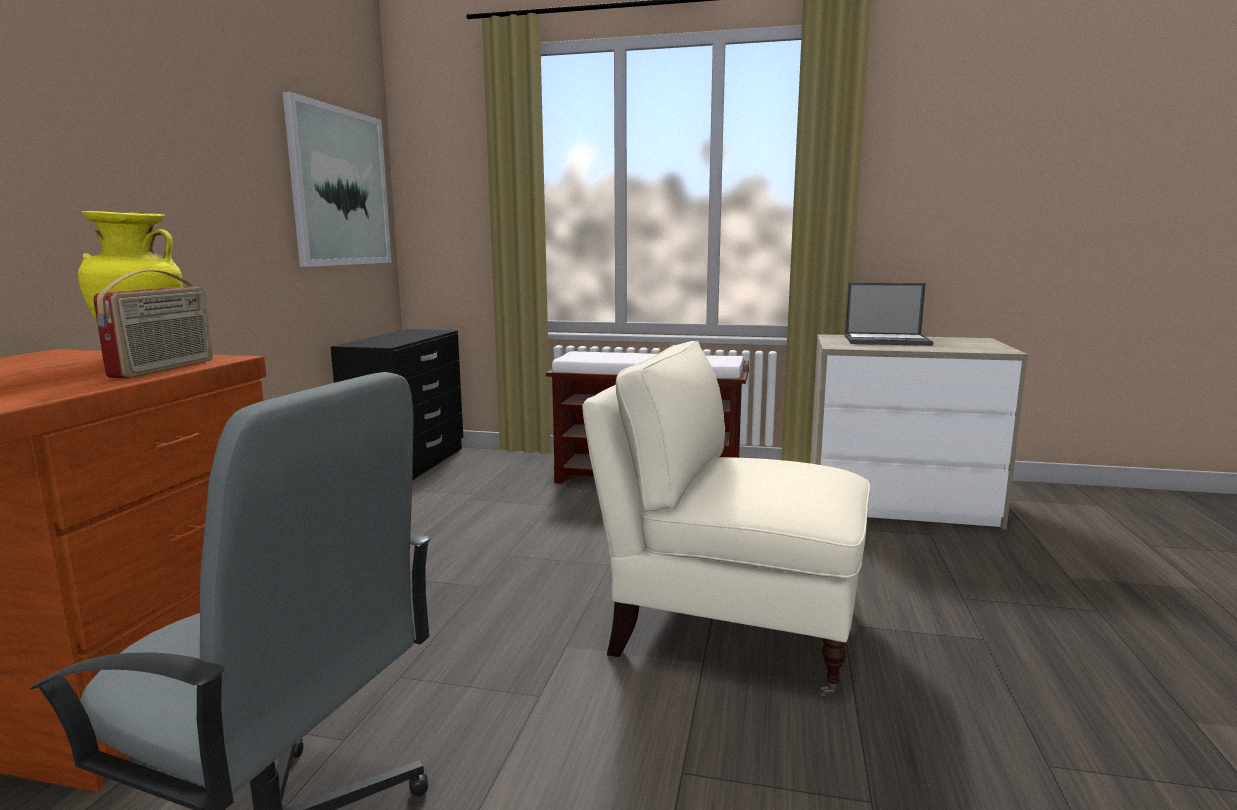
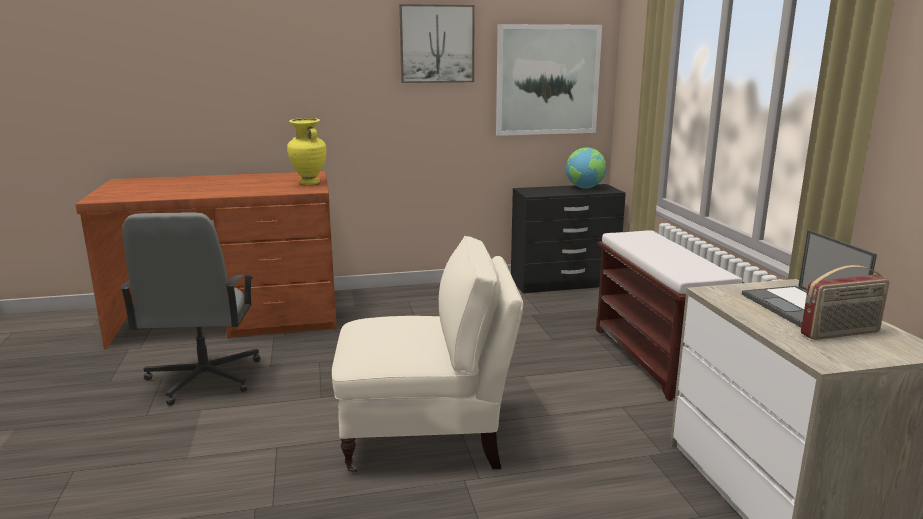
camera: 65 degrees right, 5 degrees up
(165, 368) = (286, 190): radio -> radio (840, 333)
(213, 106) = (437, 44): none -> picture
(406, 333) = (585, 188): none -> globe
(728, 626) = (427, 436): beige armchair -> beige armchair turned 90 degrees clockwise

